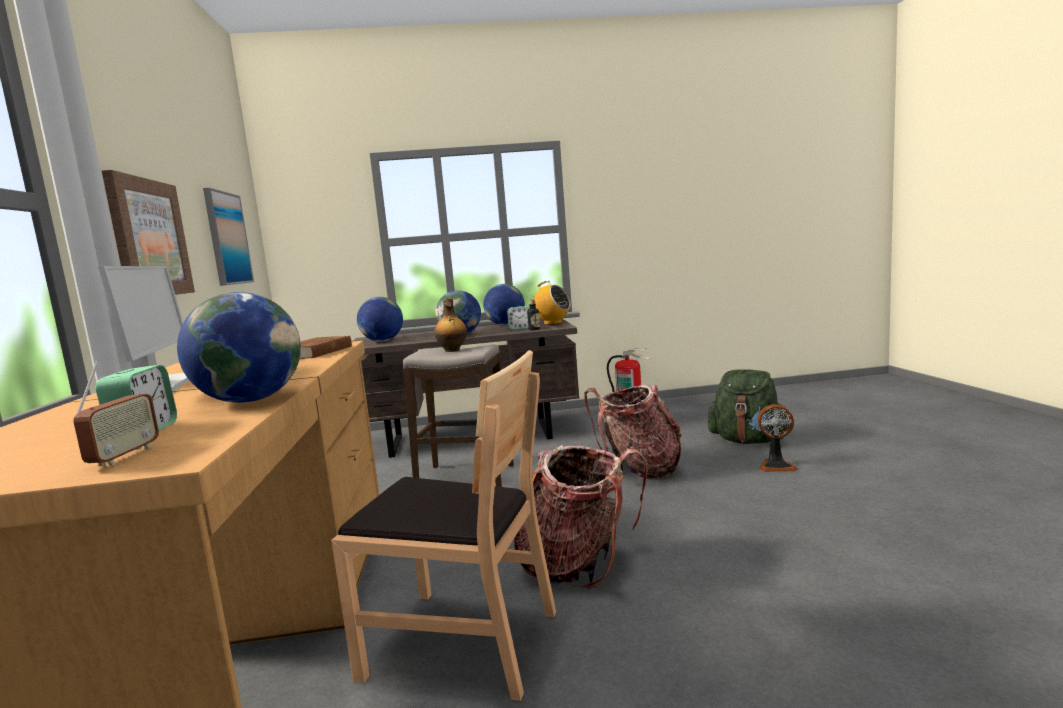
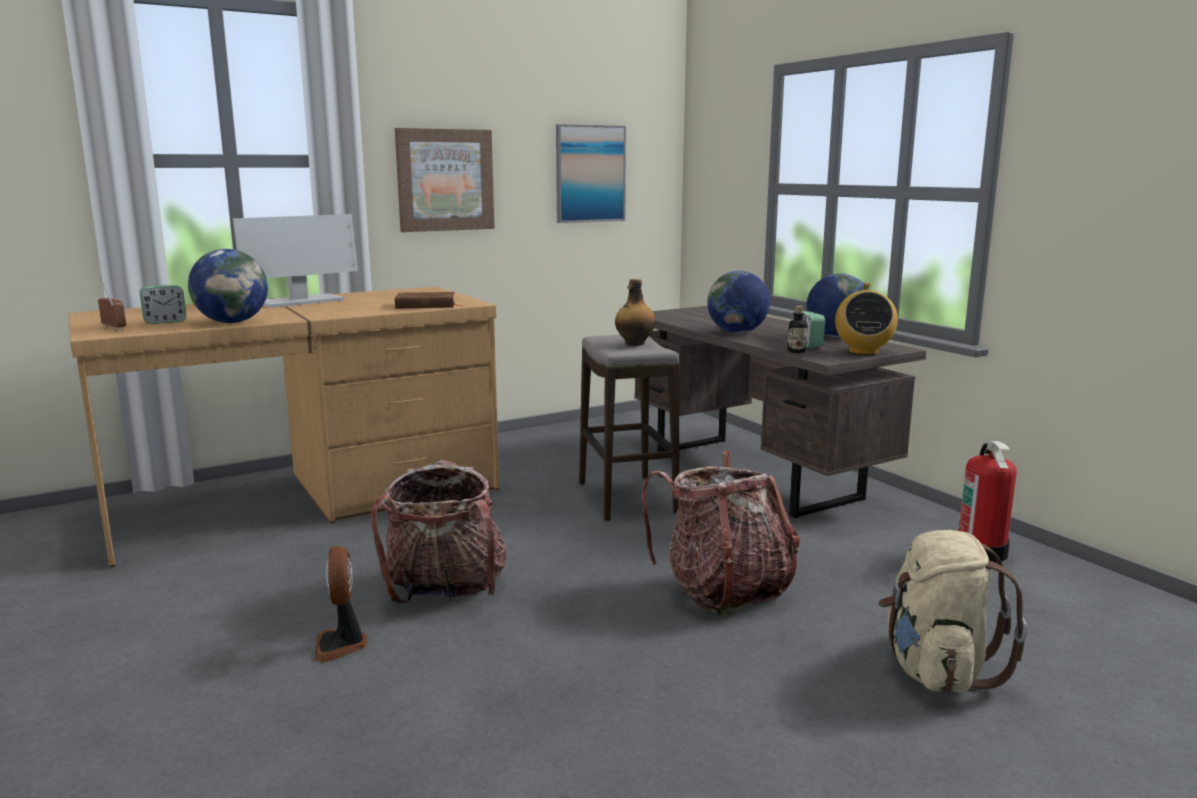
camera: 65 degrees right, 5 degrees up
(124, 456) = (113, 328): radio -> radio turned 120 degrees counterclockwise
(382, 341) = (688, 315): globe -> none
(461, 642) = (313, 566): brown chair -> none
(748, 441) = (936, 670): green backpack -> beige backpack
(776, 466) = (826, 703): fan -> fan (341, 645)

